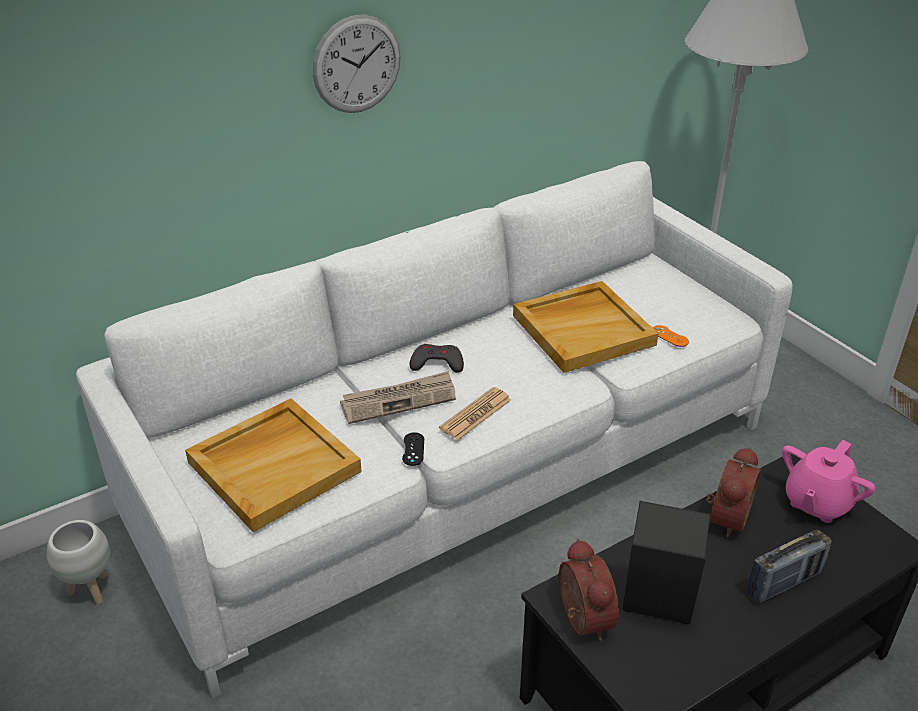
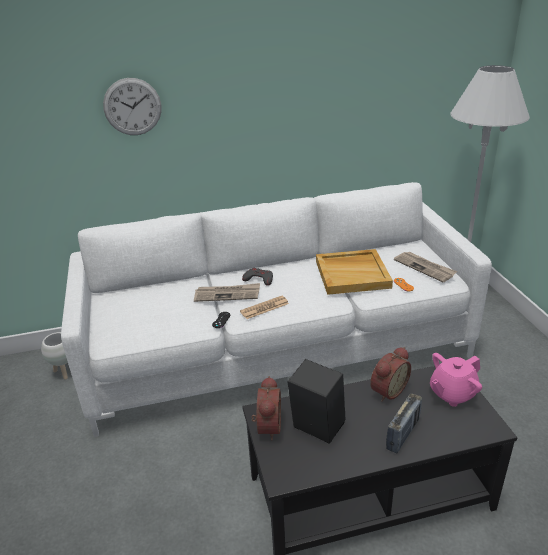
camera: 20 degrees right, 5 degrees down
(274, 466) = (144, 315): beige tray -> none
(357, 64) = (234, 107): wall clock -> wall clock (132, 107)
(686, 302) = (425, 268): none -> newspaper
(783, 583) = (403, 434): radio -> radio turned 45 degrees counterclockwise

